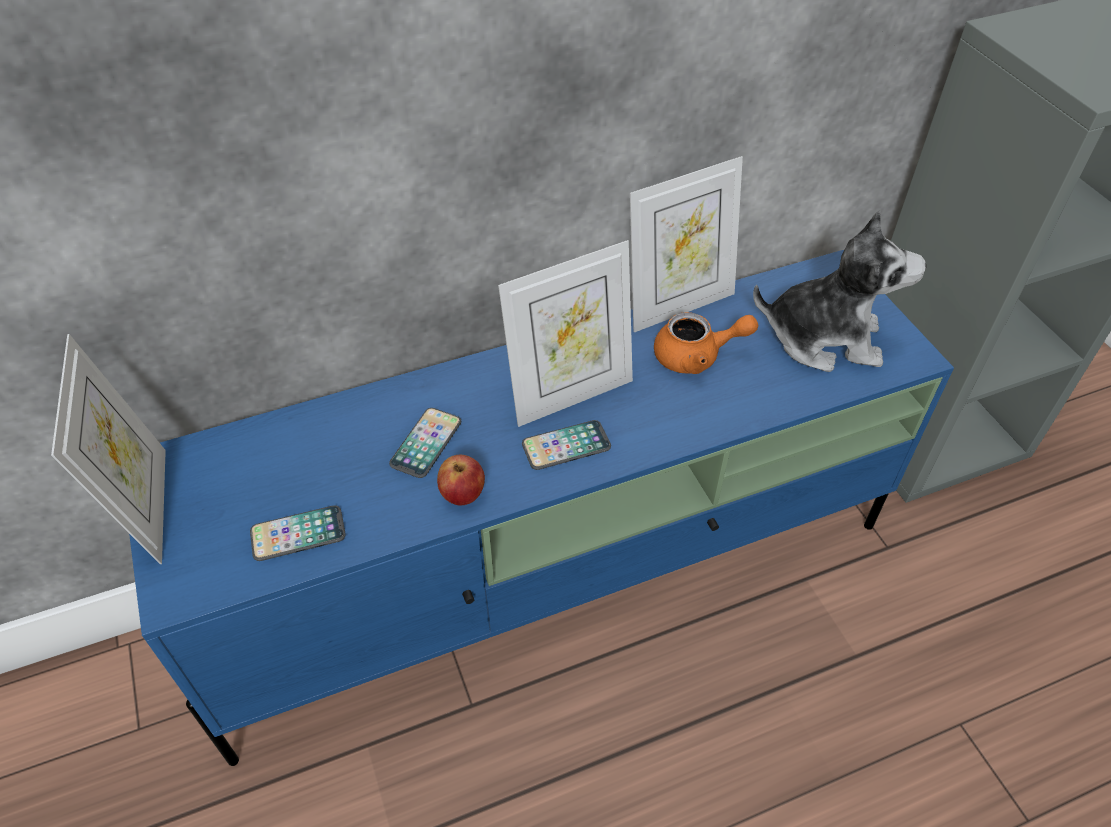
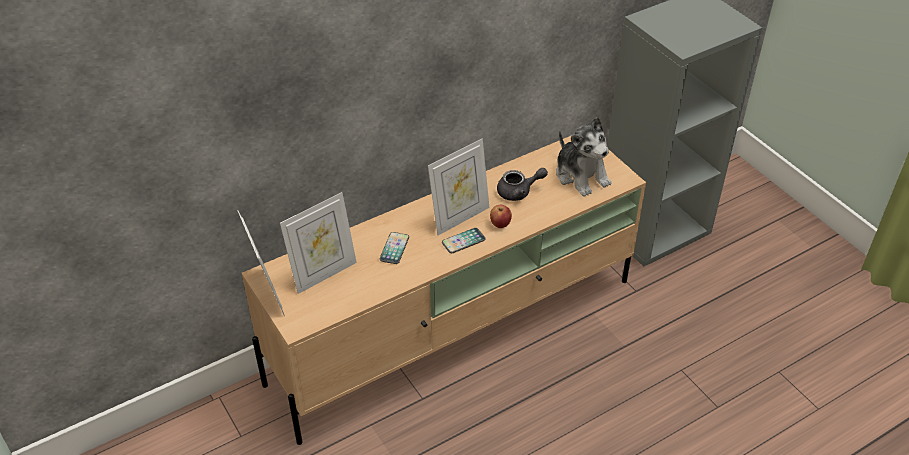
camera: 10 degrees left, 5 degrees down
(298, 534) = (345, 295): phone -> none
(463, 494) = (419, 268): apple -> apple (500, 224)
(558, 577) = (455, 330): blue tv stand -> beige tv stand
(678, 305) = (505, 168): picture frame -> picture frame (323, 273)
(696, 356) = (519, 192): orange teapot -> grey teapot
(824, 338) = (581, 175): plush toy -> plush toy turned 60 degrees clockwise

